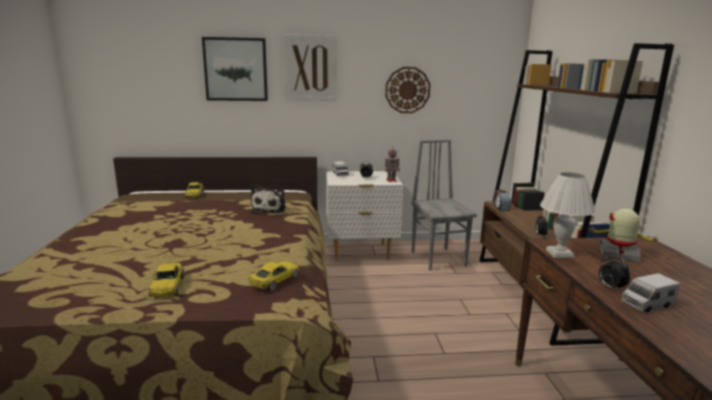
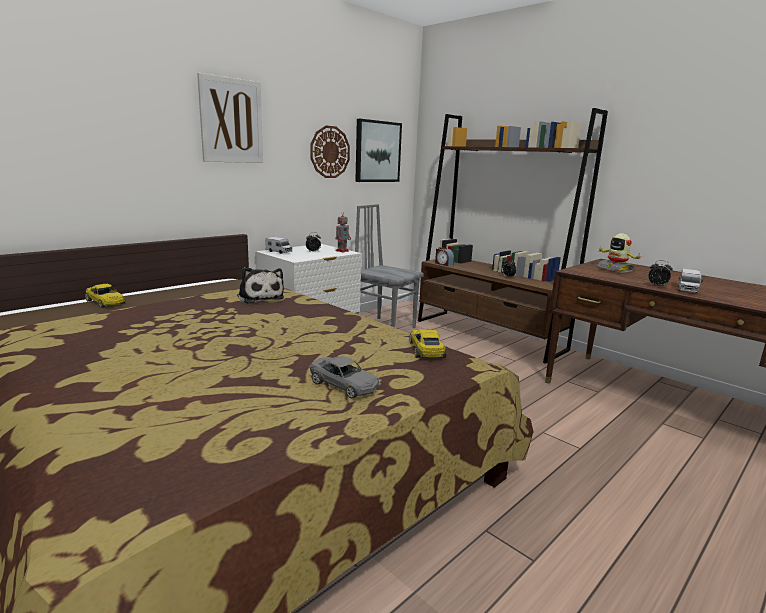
camera: 40 degrees left, 0 degrees up
(167, 286) = (343, 385): yellow toy car -> grey toy car
(236, 69) = (134, 116): picture -> picture (377, 151)
(559, 253) = (592, 275): white table lamp -> none
(618, 254) = (615, 269): toy robot -> toy robot turned 105 degrees counterclockwise

